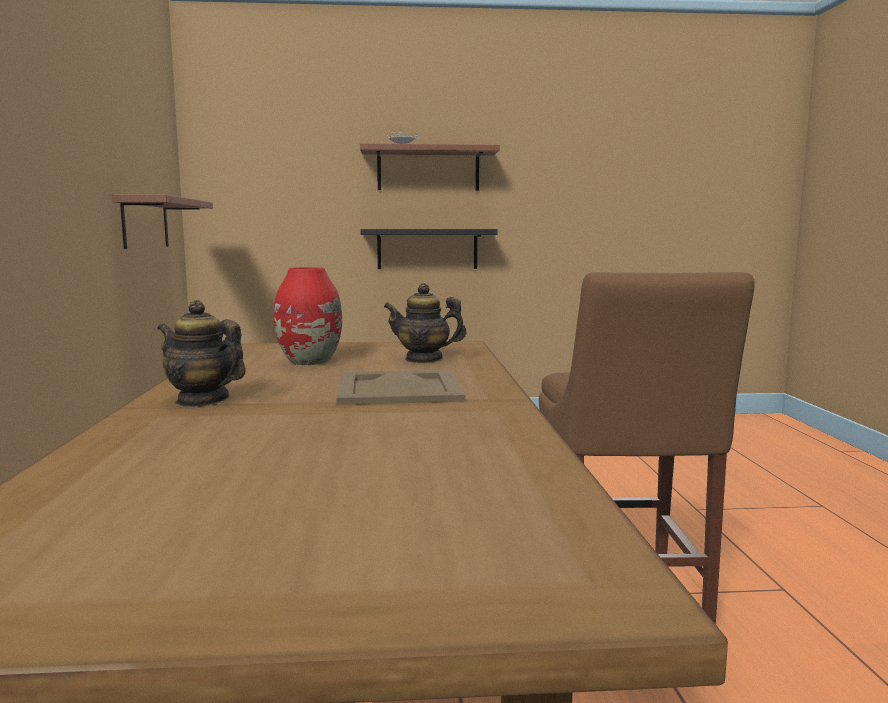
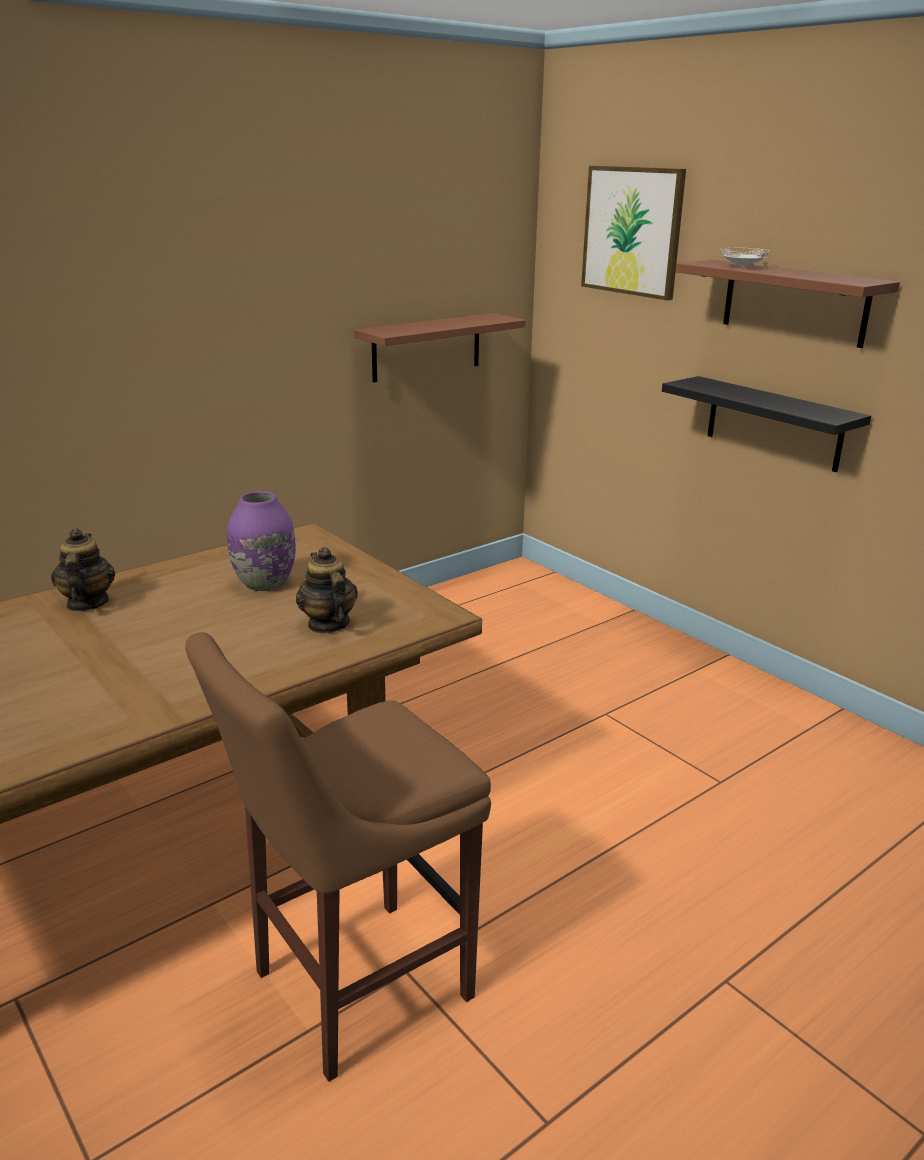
camera: 55 degrees right, 15 degrees up
(285, 134) = (632, 231): none -> picture
(309, 362) = (264, 584): red vase -> purple vase
(400, 388) = (184, 655): beige tray -> none

